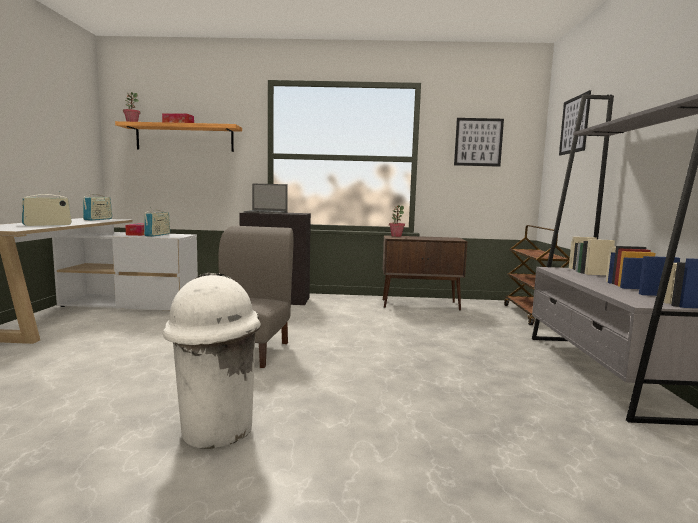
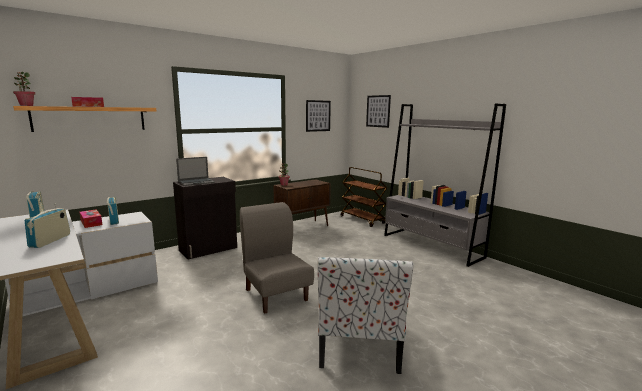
camera: 40 degrees left, 5 degrees up
(215, 430) = (359, 342): white trash can -> chair

